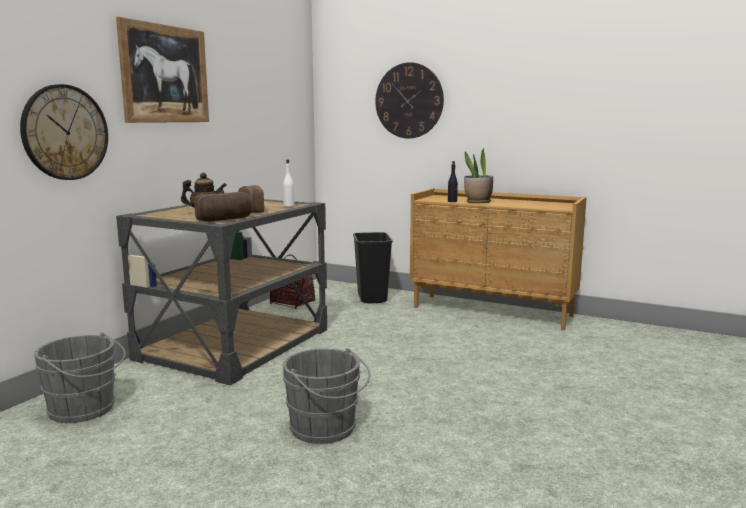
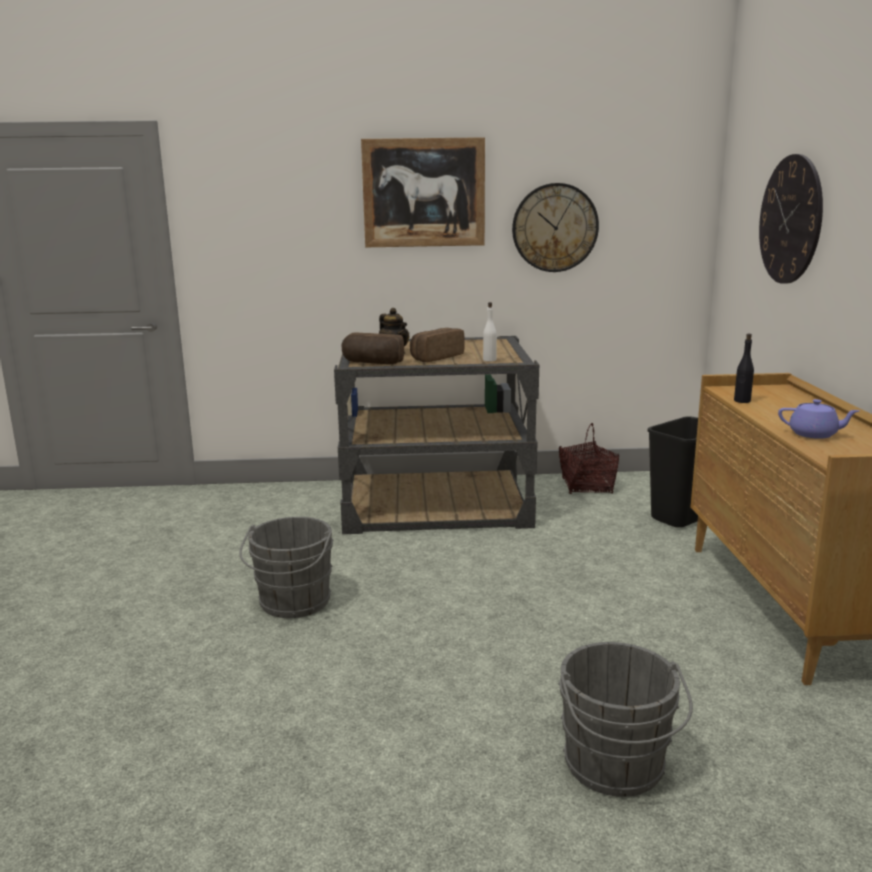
camera: 60 degrees right, 5 degrees up
(65, 132) = (296, 257): wall clock -> wall clock (555, 228)
(85, 410) = (249, 504): grey bucket -> grey bucket (616, 768)
(478, 202) = (771, 412): potted plant -> none
(522, 204) = (814, 434): none -> purple teapot

